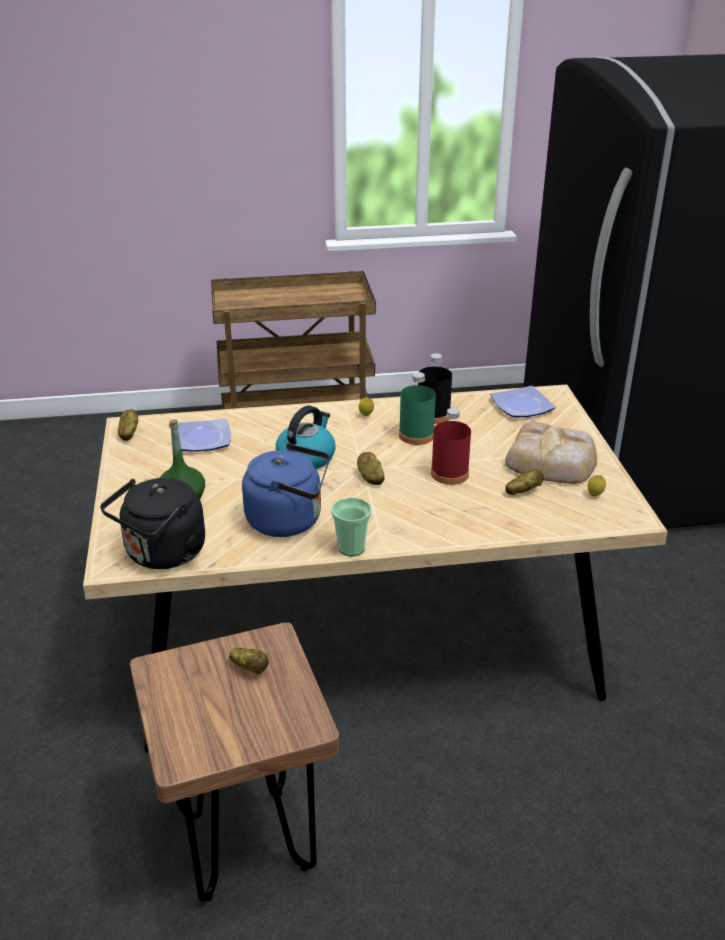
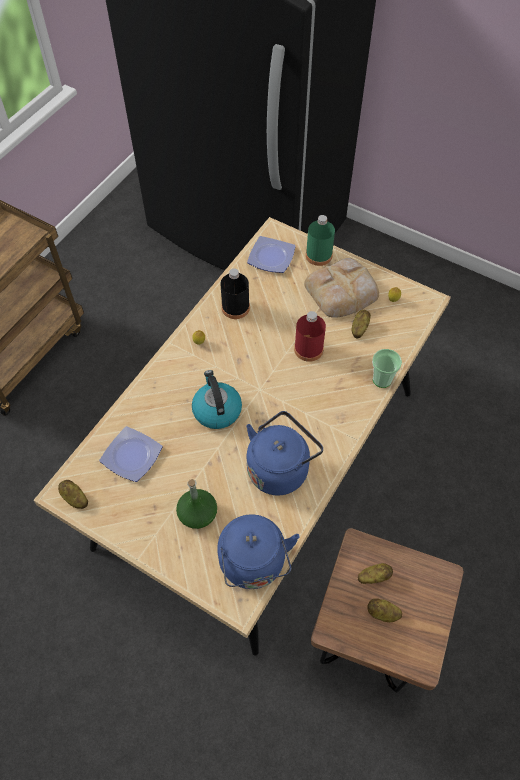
camera: 50 degrees left, 25 degrees up
(163, 554) = (254, 565): black kettle -> blue kettle
(351, 548) = (338, 454): cup -> cup (382, 379)
(370, 478) = (274, 392): potato -> potato (383, 613)
(416, 435) = (250, 334): green bottle -> green bottle (319, 255)

